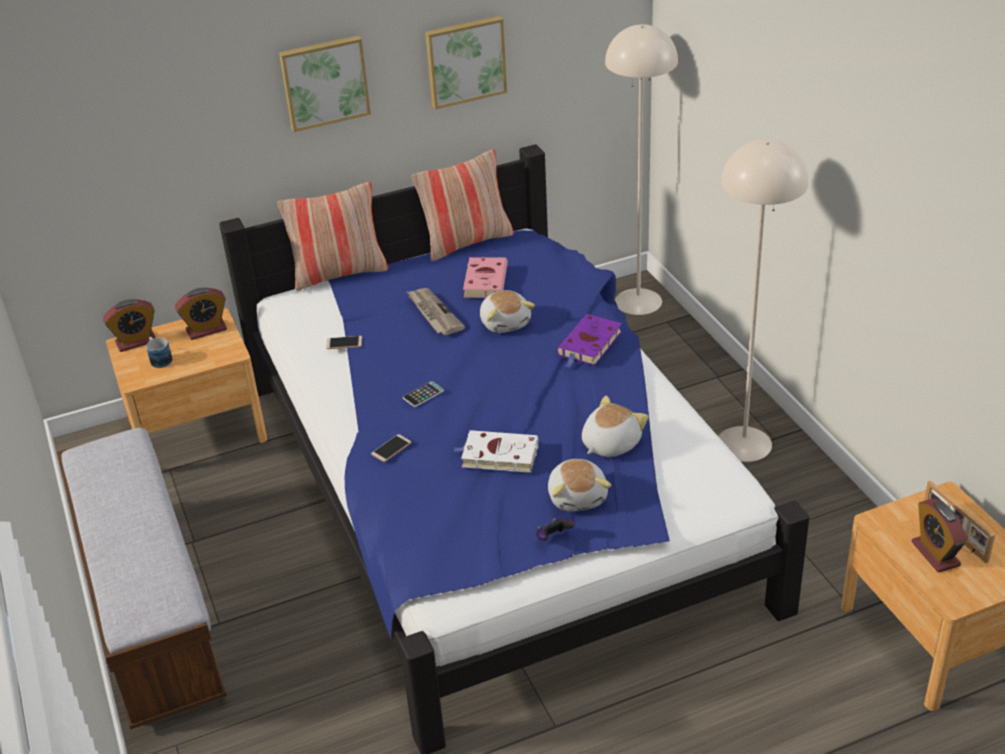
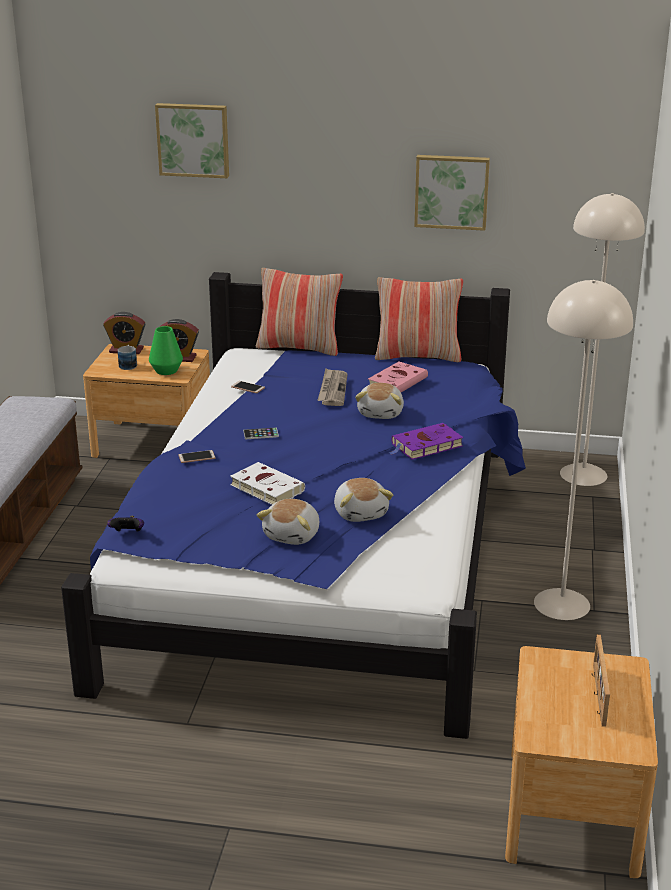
camera: 30 degrees right, 10 degrees down
(210, 351) = (166, 370): none -> green vase
(324, 82) = (321, 176): picture -> picture (193, 139)
(553, 538) = (239, 551): game controller -> game controller (127, 533)
(609, 444) = (361, 513): plush toy -> plush toy turned 90 degrees clockwise
(935, 554) = (562, 700): alarm clock -> none

